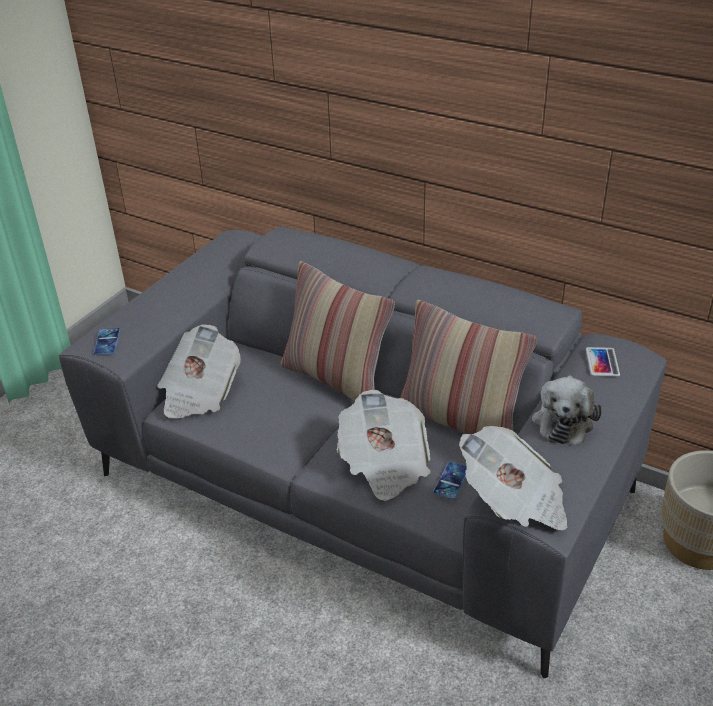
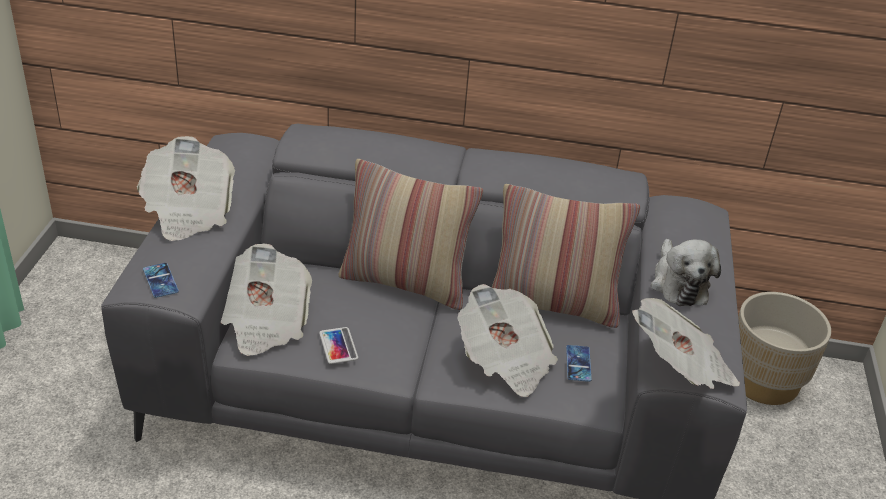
camera: 25 degrees left, 0 degrees up
(162, 289) = (188, 211): none -> newspaper
(602, 362) = (681, 222): phone -> phone (338, 346)

